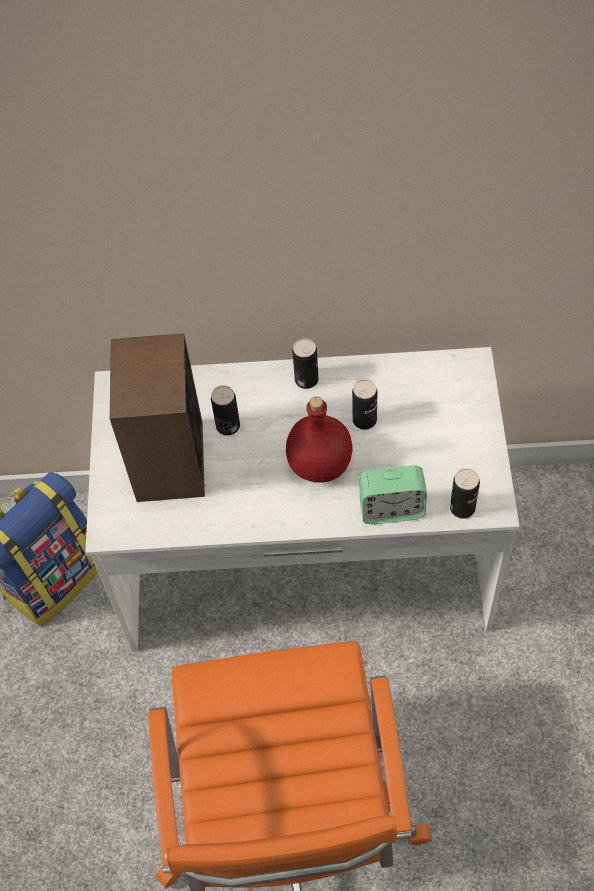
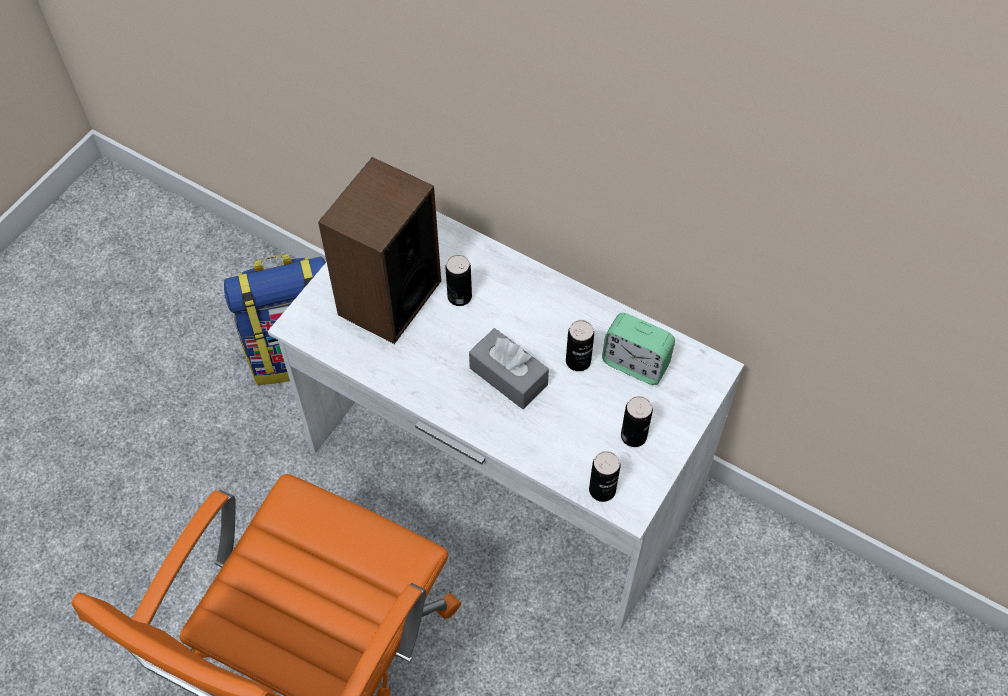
camera: 30 degrees right, 0 degrees up
(306, 380) = (556, 296): can -> can (633, 436)
(319, 465) = (508, 376): red bottle -> grey tissue box
(391, 509) = (540, 452): alarm clock -> alarm clock (635, 364)

